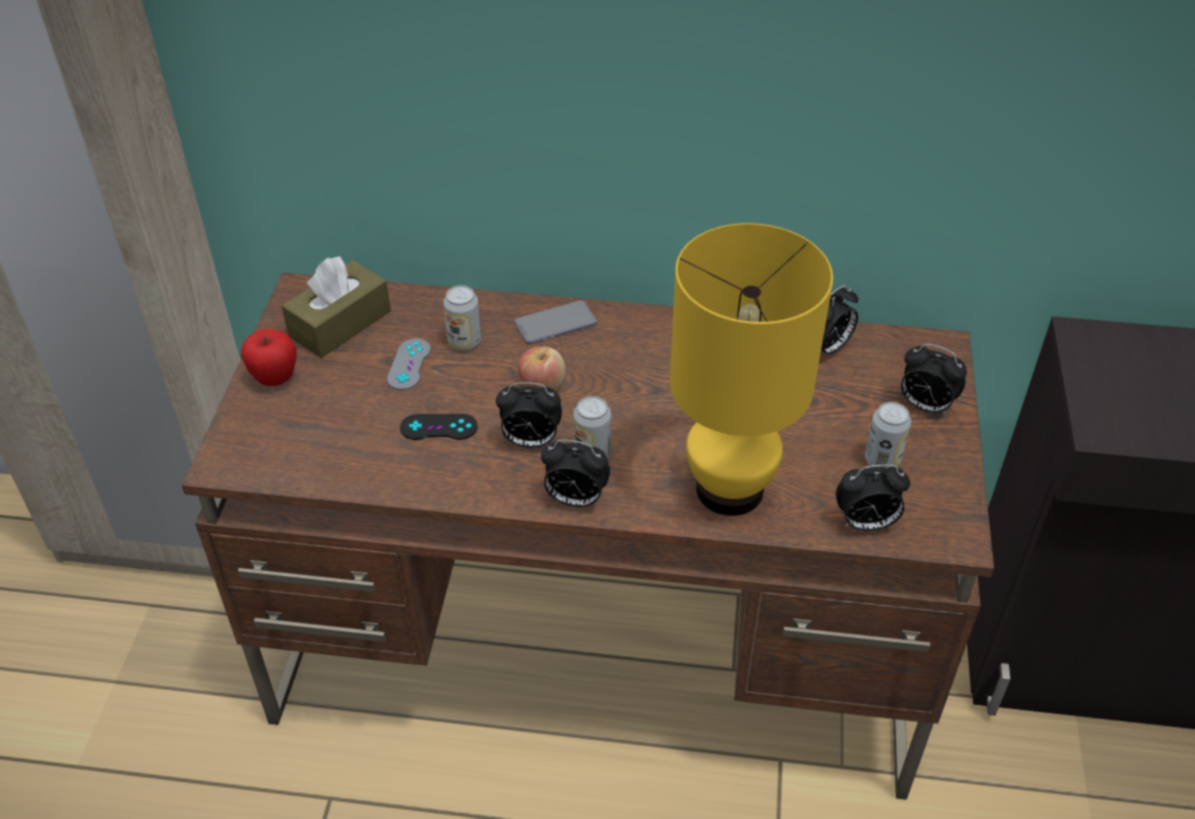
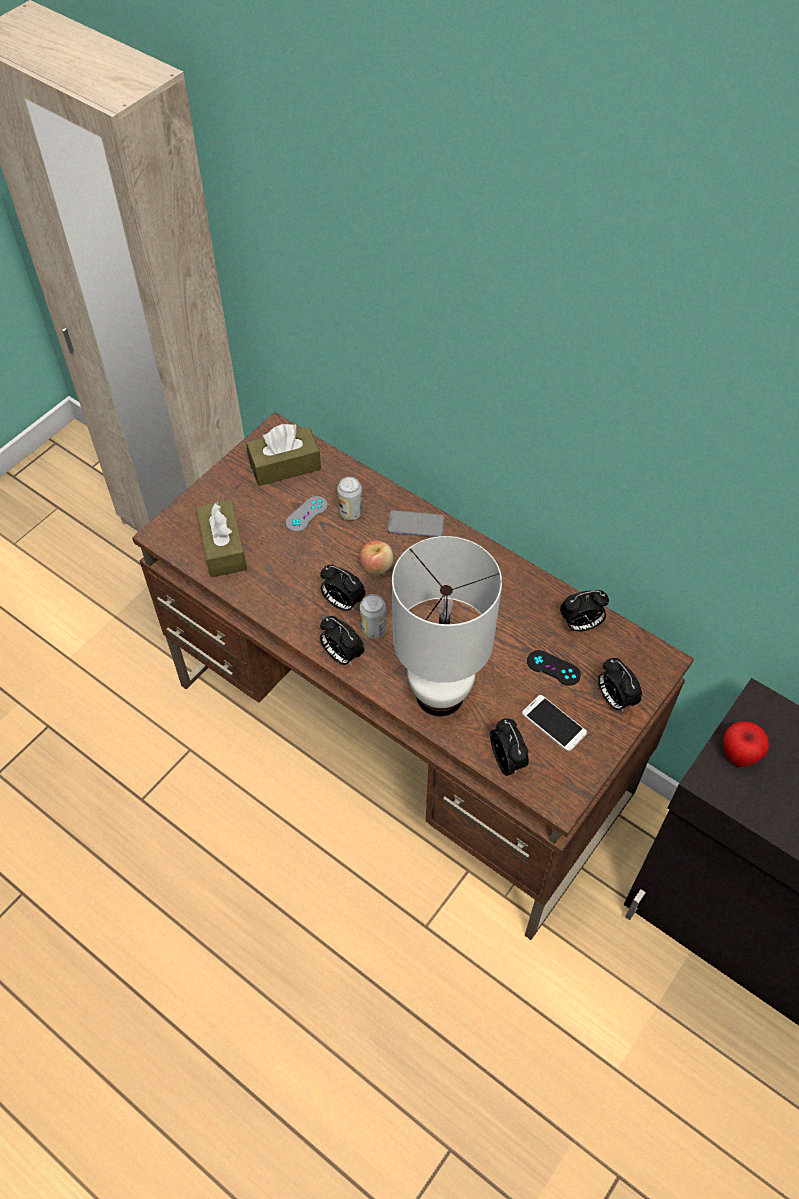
camera: 30 degrees right, 10 degrees up
(275, 378) = (224, 488): apple -> apple (738, 755)
(323, 444) = (223, 547): none -> brown tissue box
(438, 427) = (295, 567): black game controller -> black game controller (553, 668)
(731, 490) = (440, 696): yellow table lamp -> white table lamp
(865, 524) = (507, 761): alarm clock -> alarm clock turned 135 degrees counterclockwise
(882, 460) = (554, 723): can -> phone

